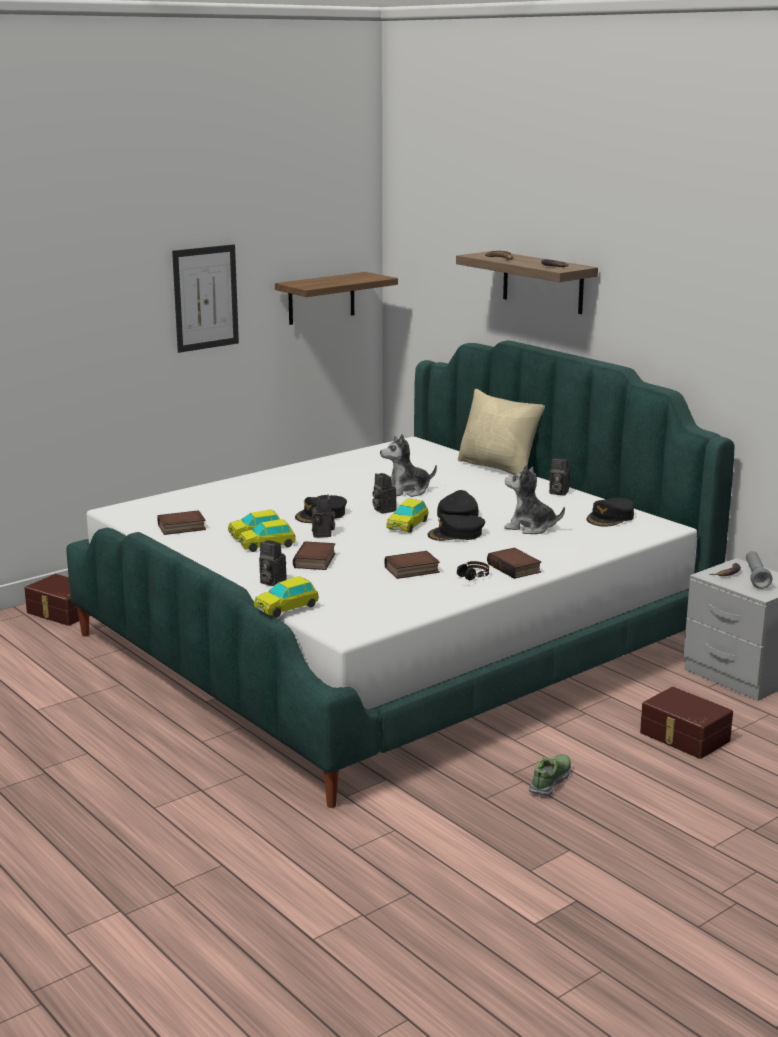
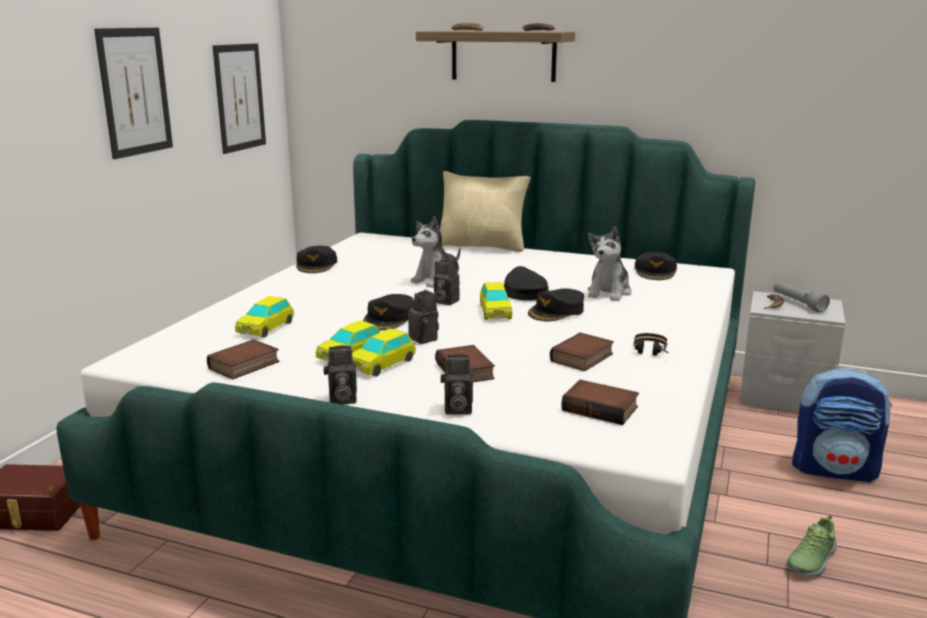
camera: 30 degrees left, 0 degrees up
(286, 608) = (535, 440): toy car -> toy car (266, 328)
(321, 298) = (239, 97): shelf -> picture
(332, 462) = (317, 265): none -> black cap
(515, 568) = (671, 333): book -> book (601, 408)
(530, 528) = (609, 292): plush toy -> plush toy turned 60 degrees counterclockwise
(550, 781) = (810, 560): shoe -> shoe turned 135 degrees counterclockwise
(557, 492) = (571, 258): camera -> camera (341, 400)
(683, 737) = (834, 470): brown storage box -> backpack

